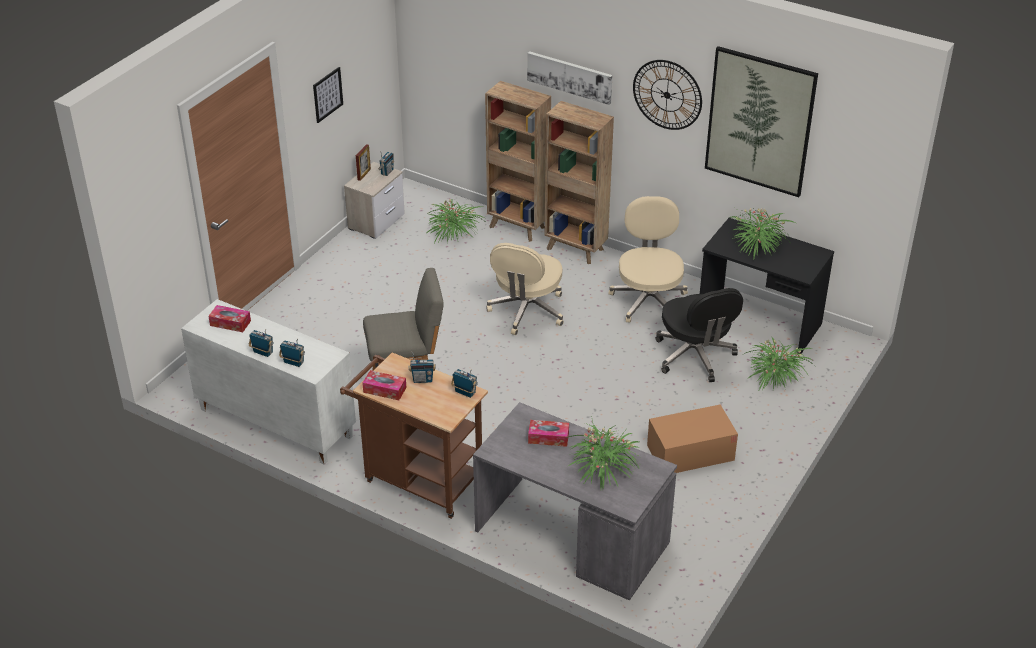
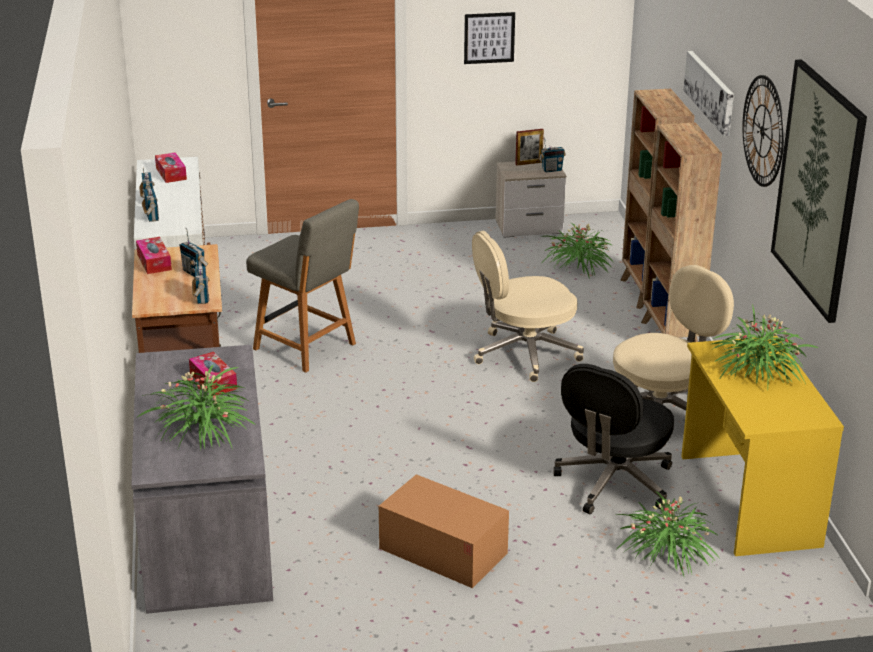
camera: 50 degrees right, 10 degrees down
(758, 322) = (747, 500): black desk -> yellow desk

